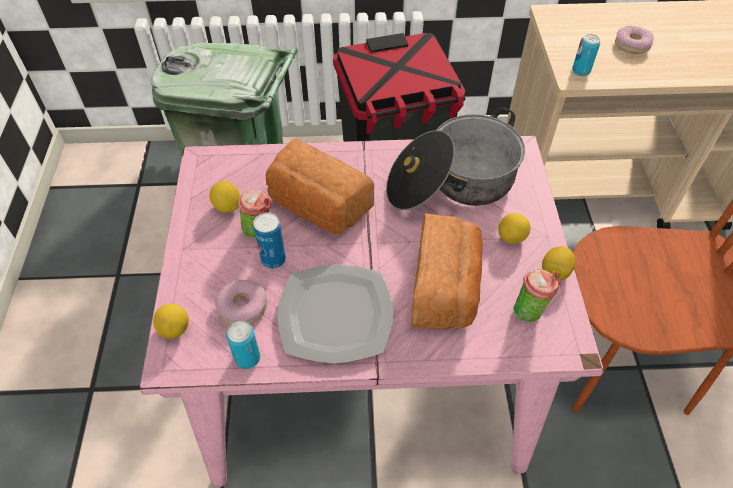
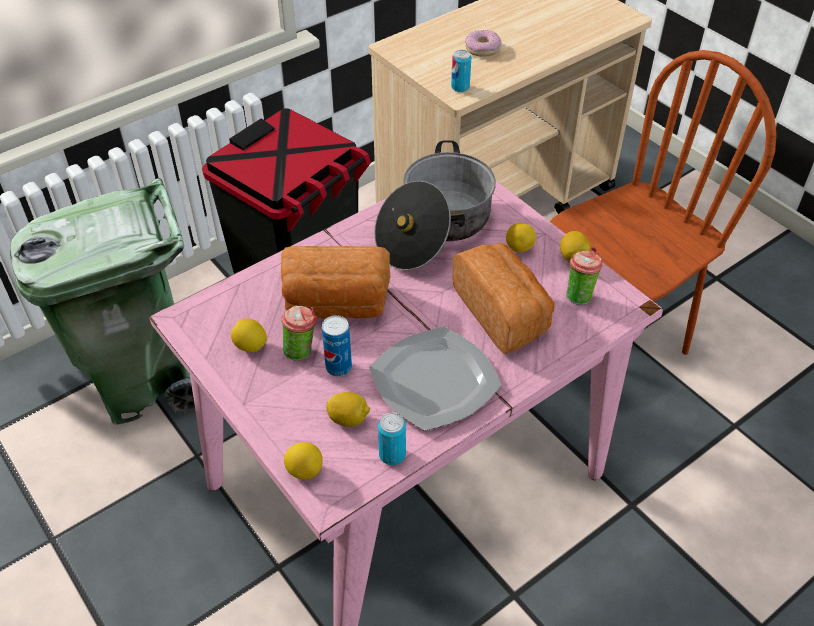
camera: 35 degrees left, 5 degrees down
(242, 307) = (348, 419): donut -> lemon

